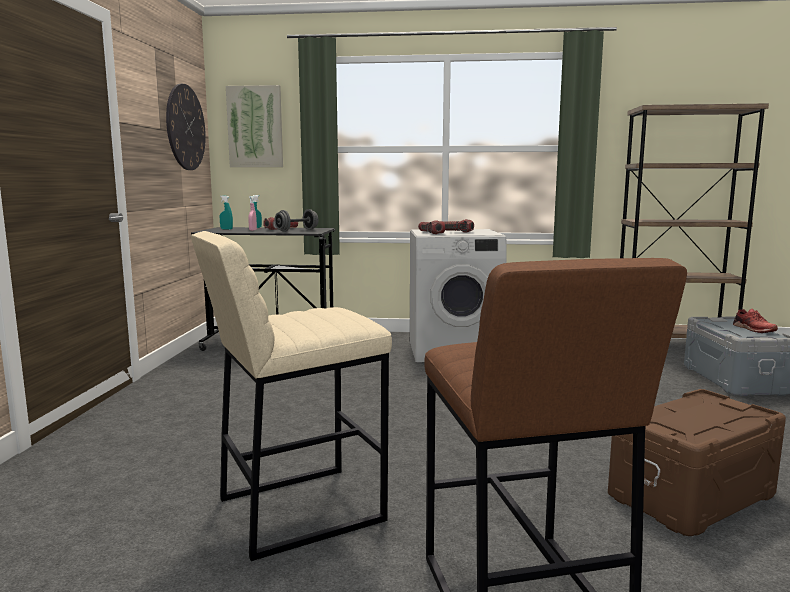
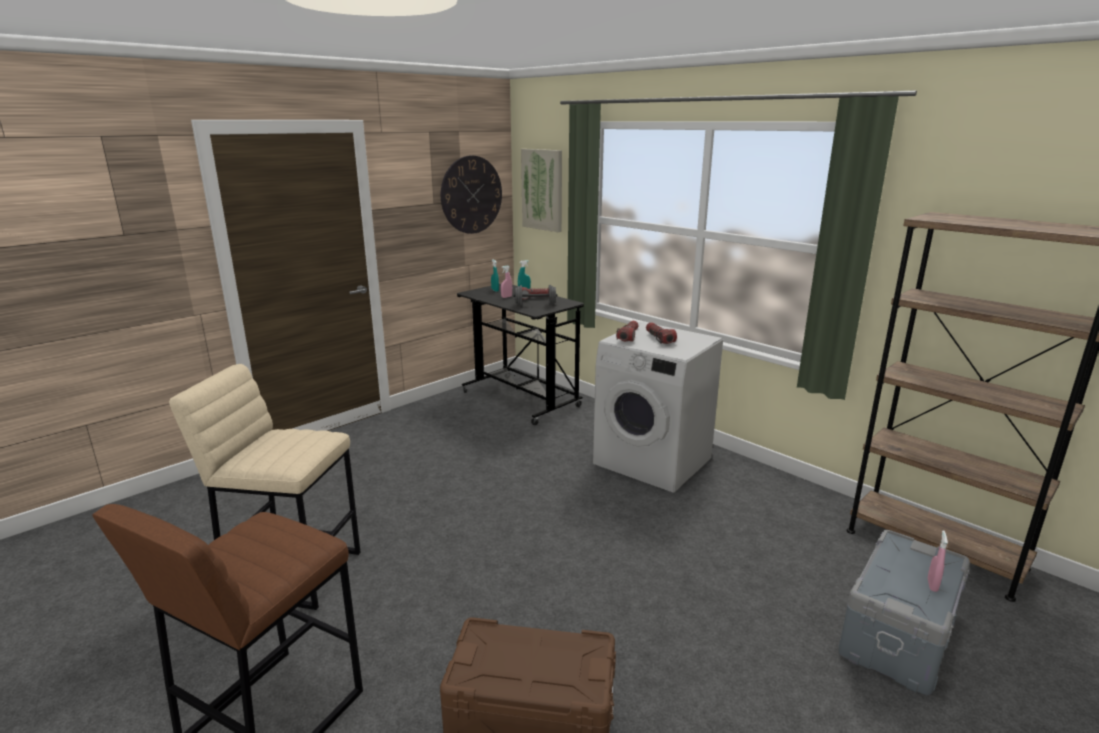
camera: 40 degrees right, 10 degrees up
(753, 329) = (932, 585): red shoe -> pink spray bottle

